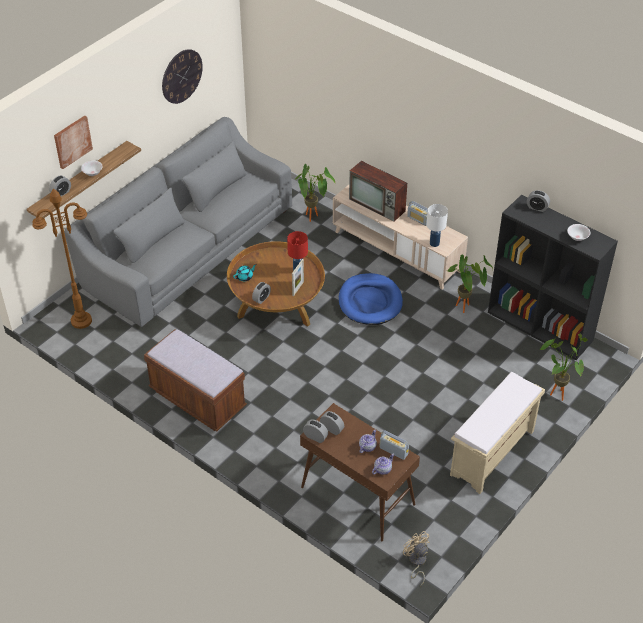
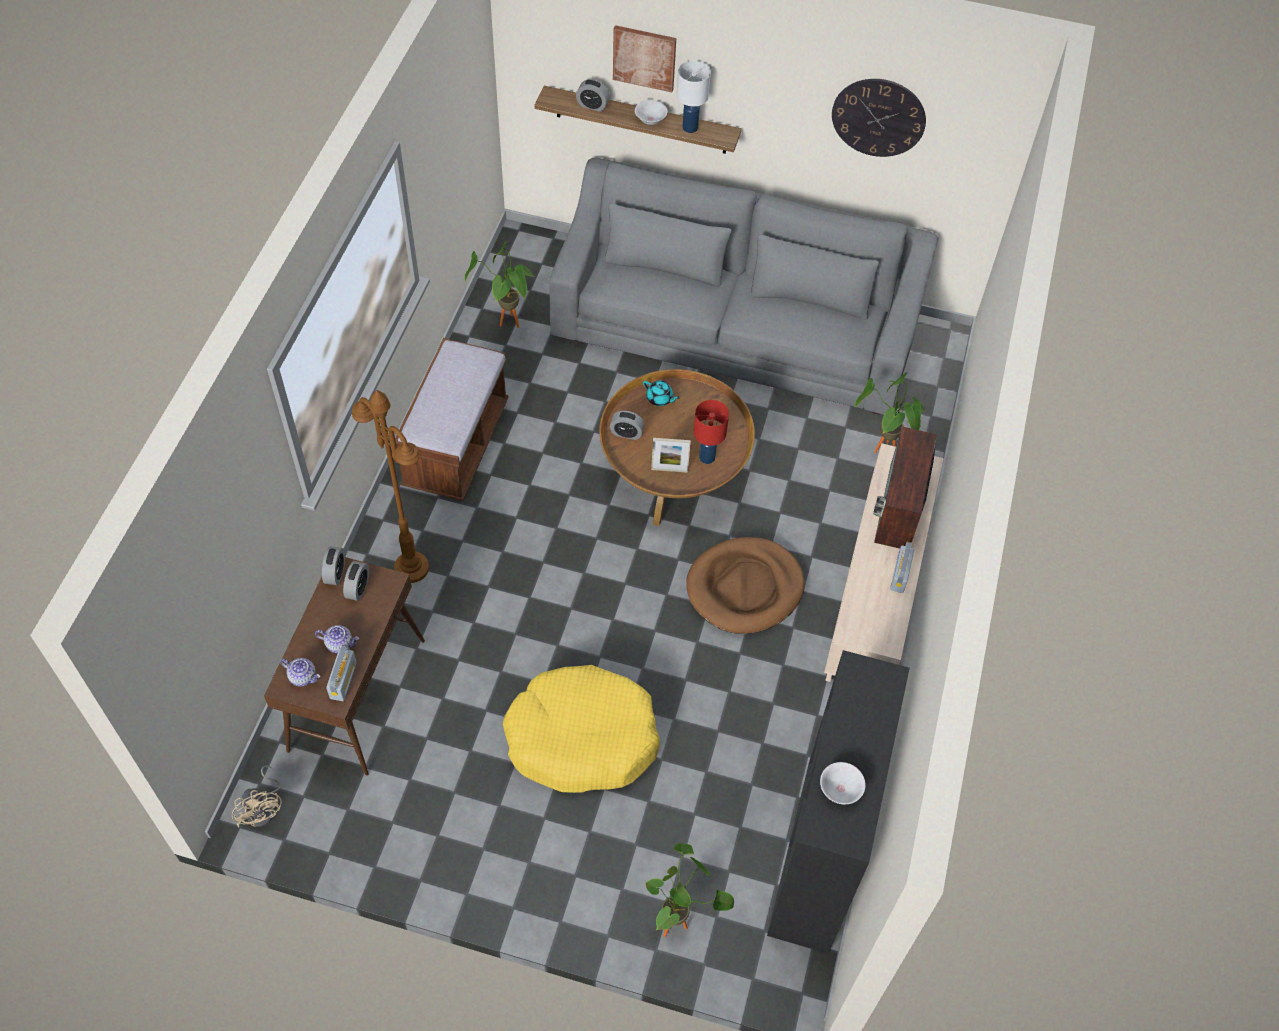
camera: 65 degrees right, 10 degrees up
(81, 321) = (536, 271): brown floor lamp -> brown floor lamp (411, 568)
(370, 301) = (745, 588): blue dog bed -> brown dog bed
(416, 562) = (264, 809): beige fan -> beige fan turned 120 degrees clockwise
(433, 399) = (581, 738): none -> yellow dog bed
(434, 243) = (855, 615): white table lamp -> white table lamp (690, 127)
(465, 309) = (799, 728): potted plant -> potted plant (508, 326)
(492, 454) = (504, 856): beige bench -> none
(537, 207) = (886, 702): alarm clock -> none

